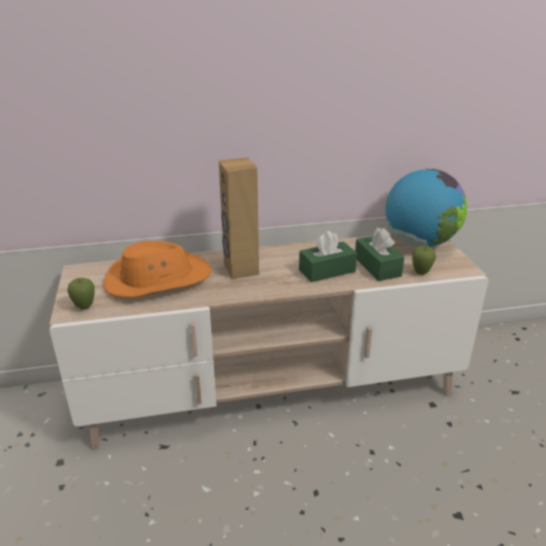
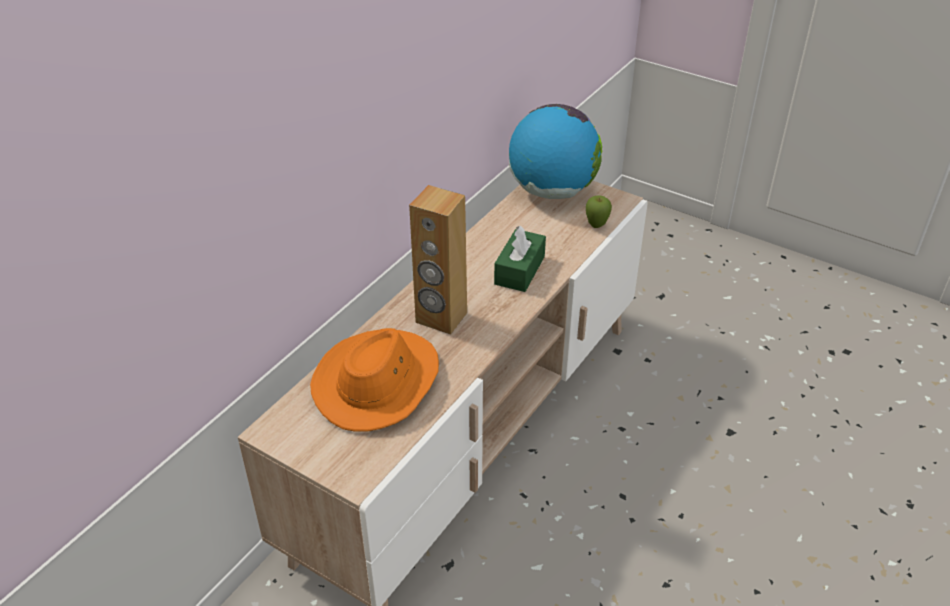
camera: 45 degrees left, 10 degrees up
(85, 308) = (362, 463): apple -> none
(377, 267) = (554, 239): green tissue box -> none

